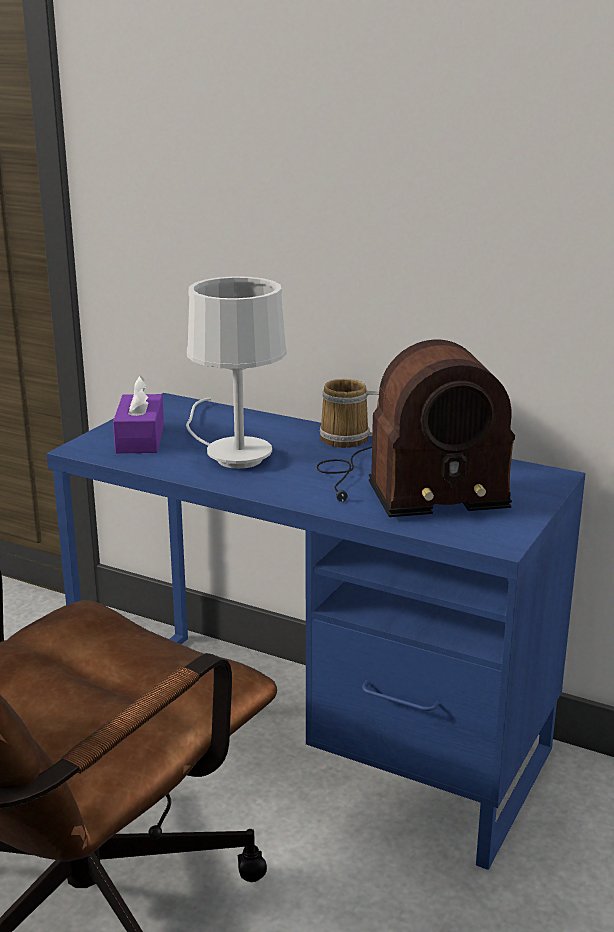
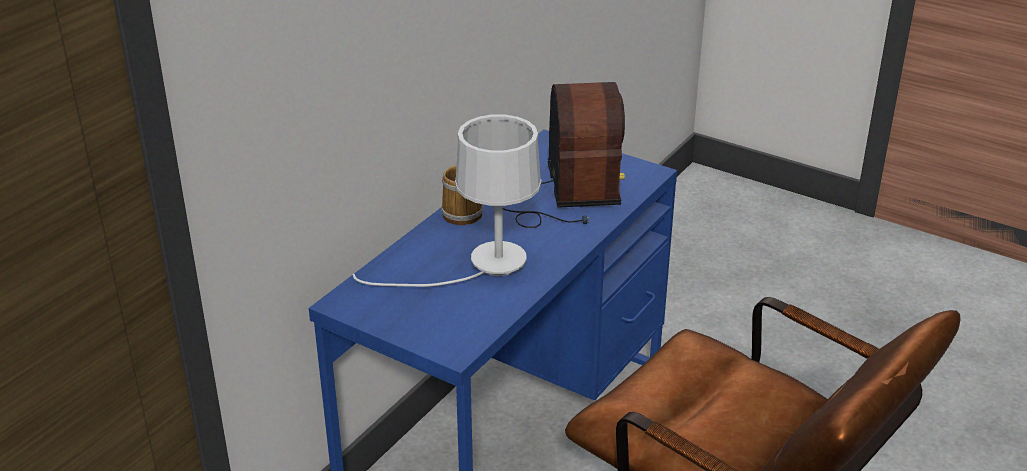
camera: 85 degrees left, 10 degrees up
(140, 438) = (438, 317): purple tissue box -> none

